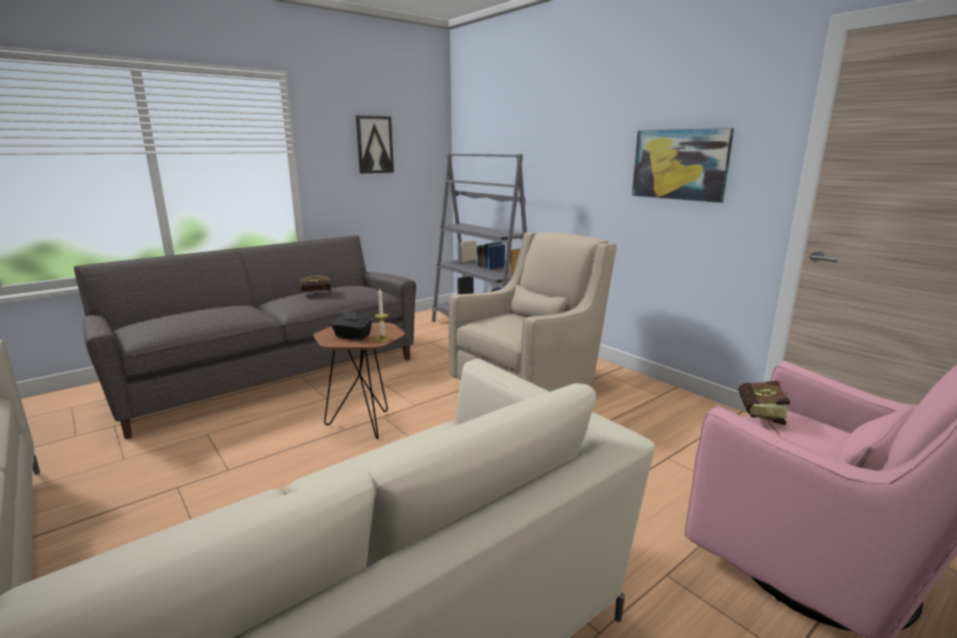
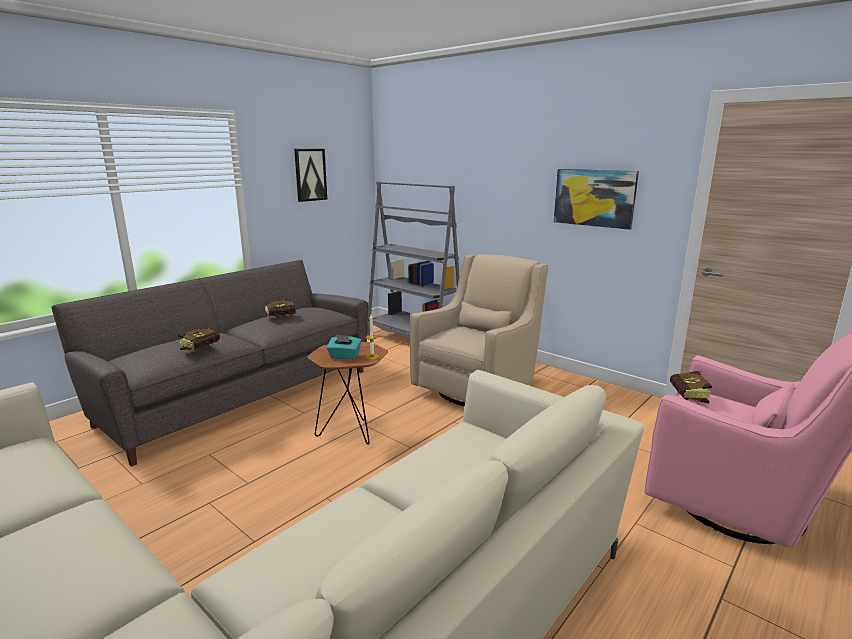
camera: 10 degrees left, 0 degrees up
(215, 319) = (204, 348): none -> book
(352, 336) = (344, 356): black tissue box -> turquoise tissue box

